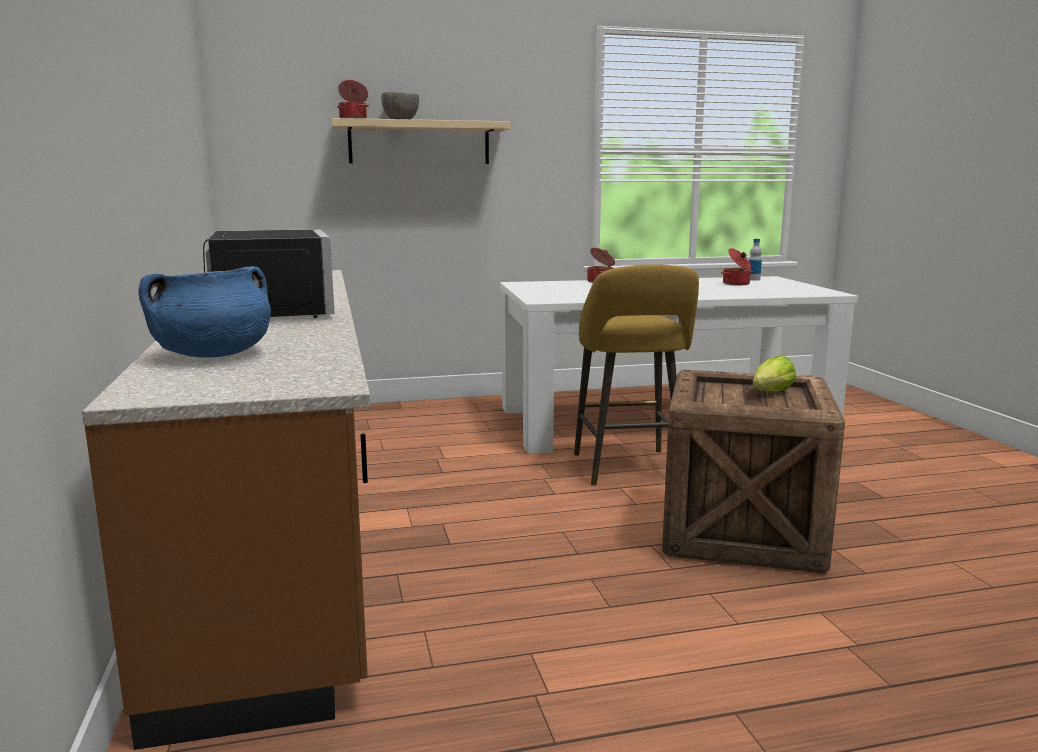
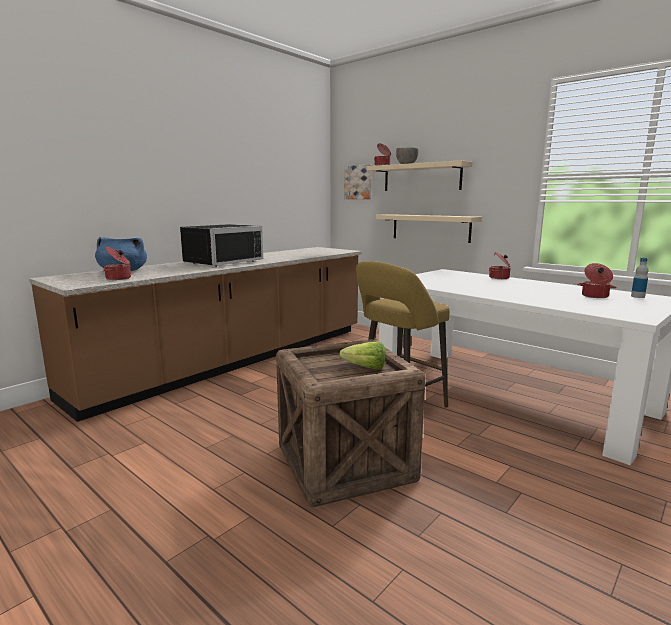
camera: 55 degrees right, 0 degrees up
(286, 146) = (358, 182): none -> picture
(308, 361) = (119, 278): none -> cooking pot
(442, 222) = (430, 227): none -> beige shelf

